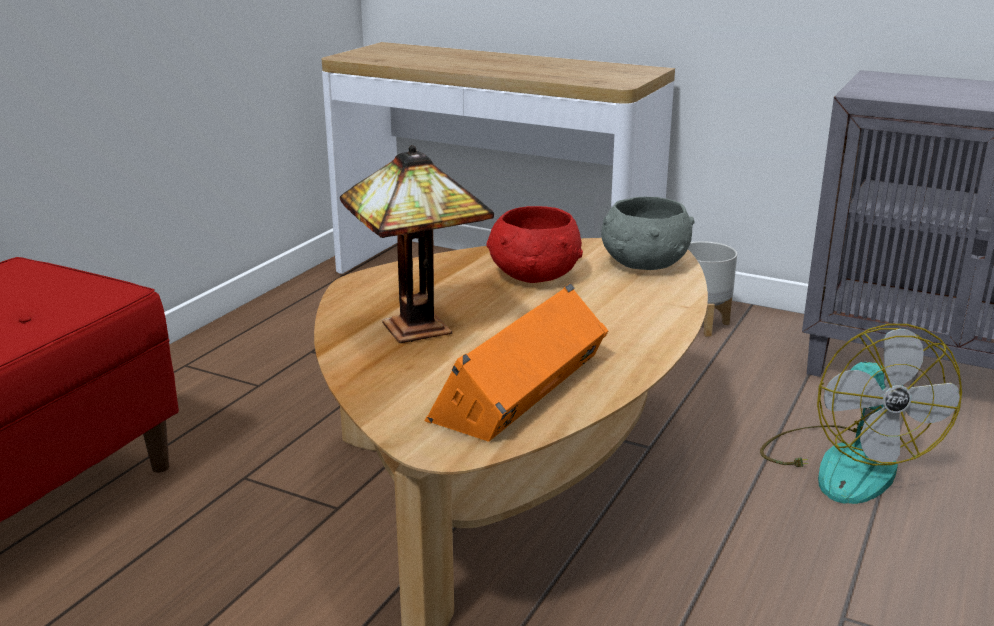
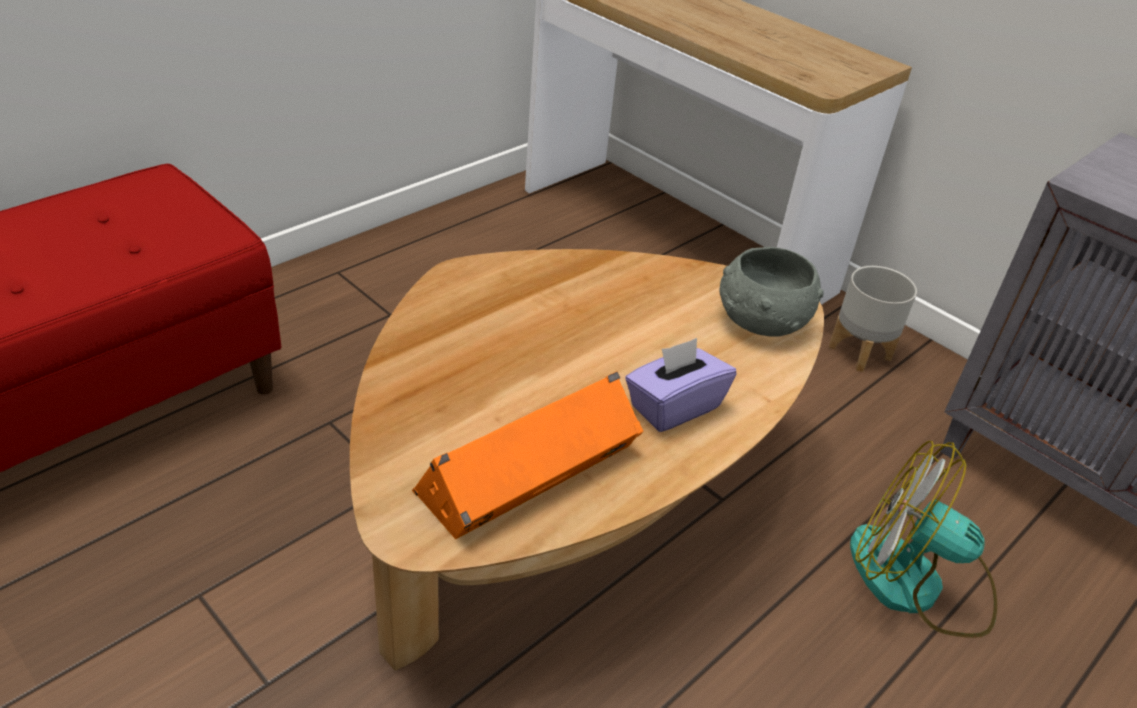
camera: 15 degrees right, 15 degrees up
(420, 326) = (482, 353): table lamp -> none
(534, 276) = (635, 310): red bowl -> none
(612, 325) = (673, 406): none -> purple tissue box
(845, 463) = (917, 583): fan -> fan turned 105 degrees clockwise

